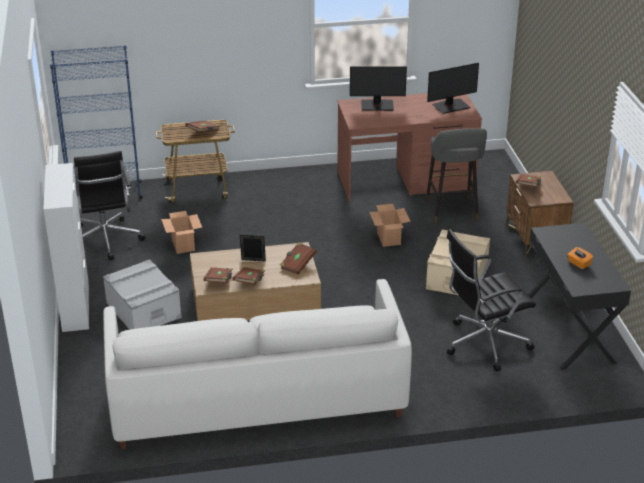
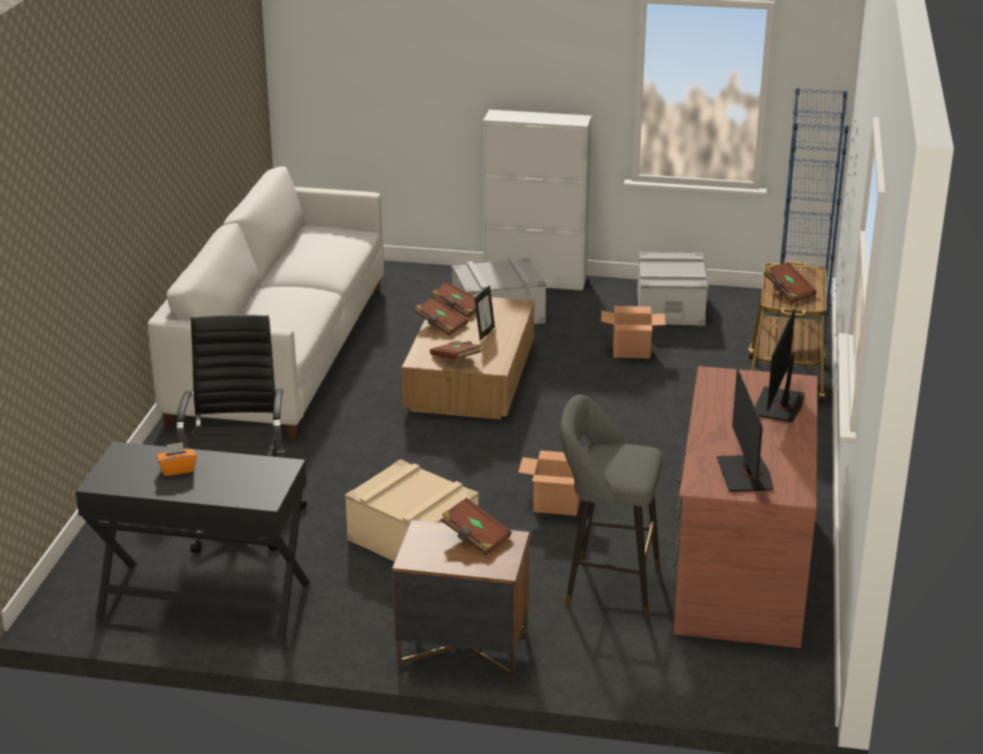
camera: 110 degrees right, 5 degrees down
(105, 241) = (670, 307): black office chair -> grey storage box

